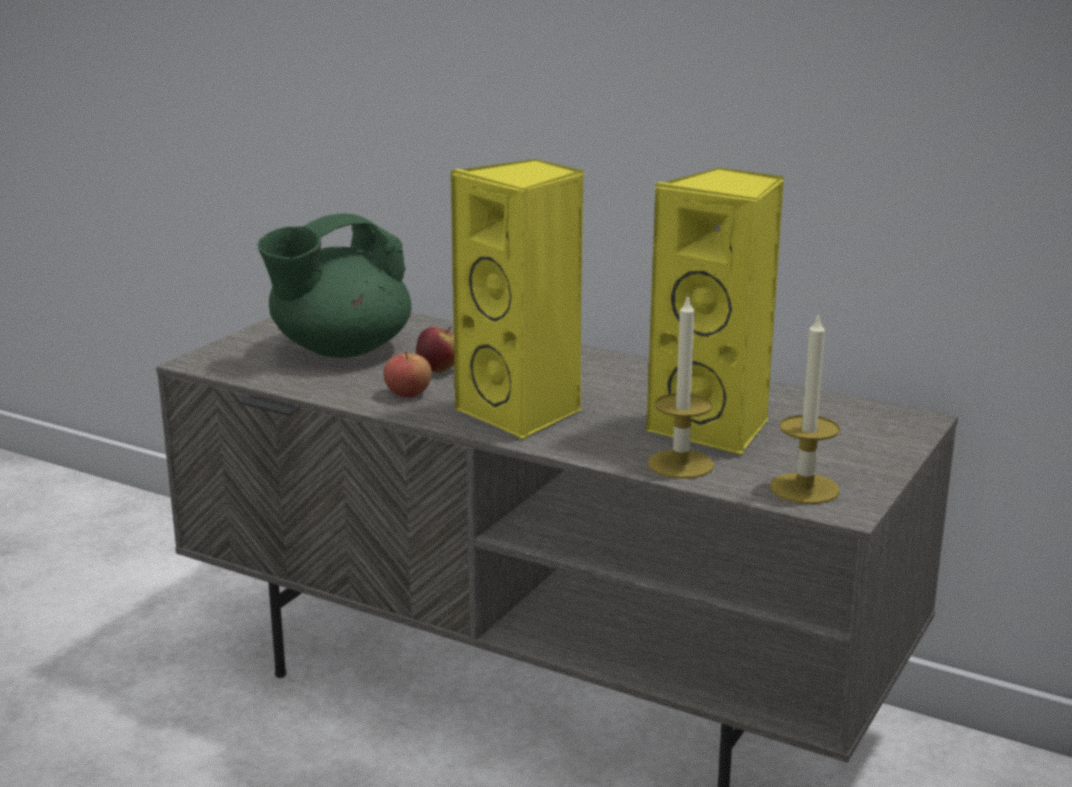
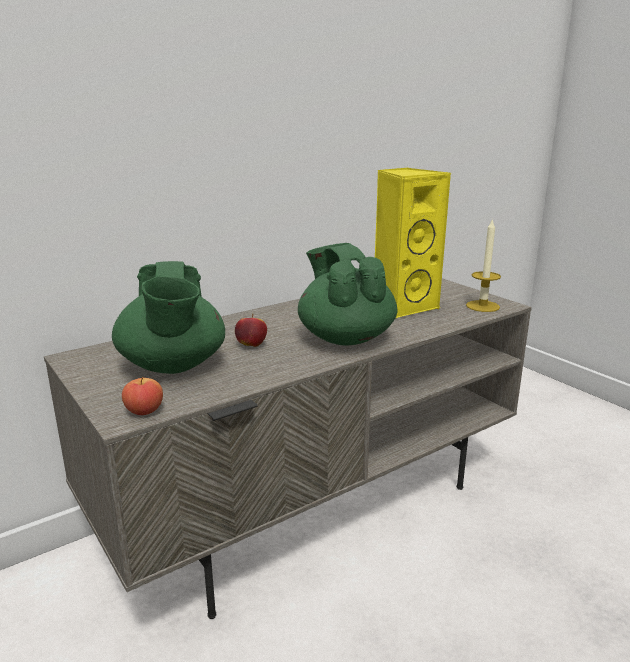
camera: 65 degrees left, 0 degrees up
(408, 393) = (282, 359): apple -> apple (144, 411)
(523, 413) = (345, 338): yellow speaker -> green teapot
(680, 464) = (441, 320): candle -> none

